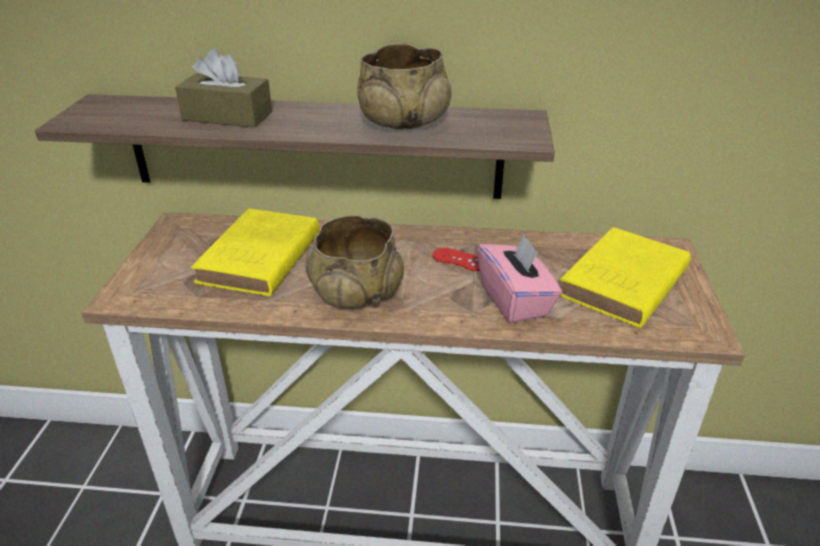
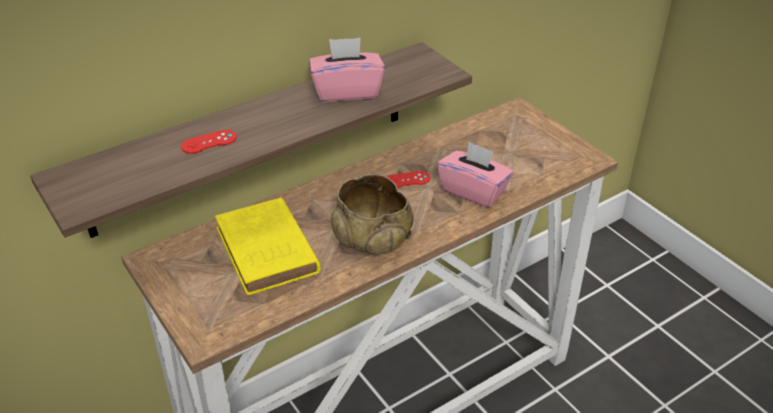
camera: 40 degrees left, 5 degrees up
(227, 116) = (209, 142): brown tissue box -> red game controller
(402, 121) = (346, 91): beige bowl -> pink tissue box
(622, 284) = (518, 148): yellow book -> none

